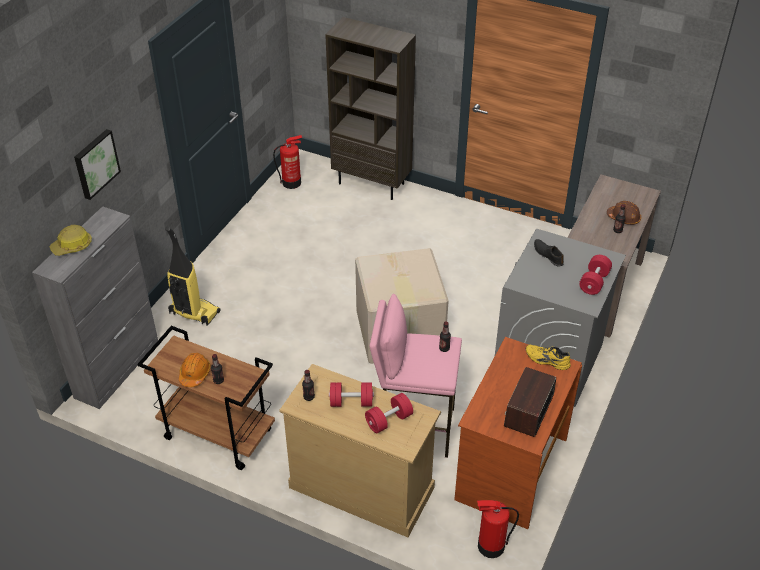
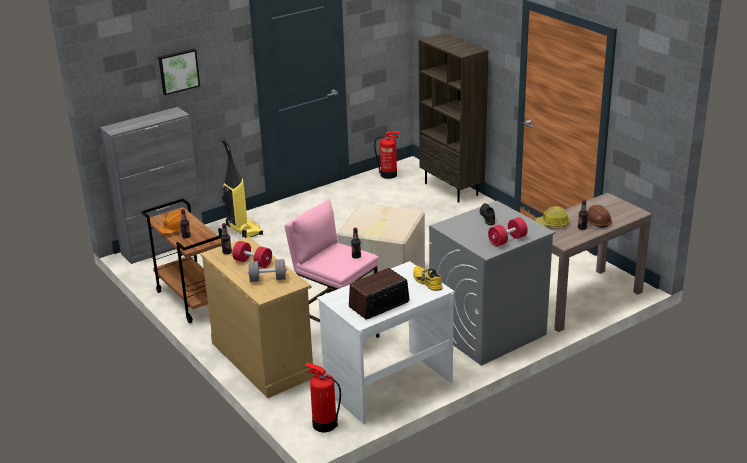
camera: 30 degrees right, 15 degrees down
(72, 246) = (137, 121): hard hat -> hard hat (553, 224)
(389, 420) = (268, 279): red dumbbell -> grey dumbbell
(510, 468) = (388, 385): brown desk -> white desk

